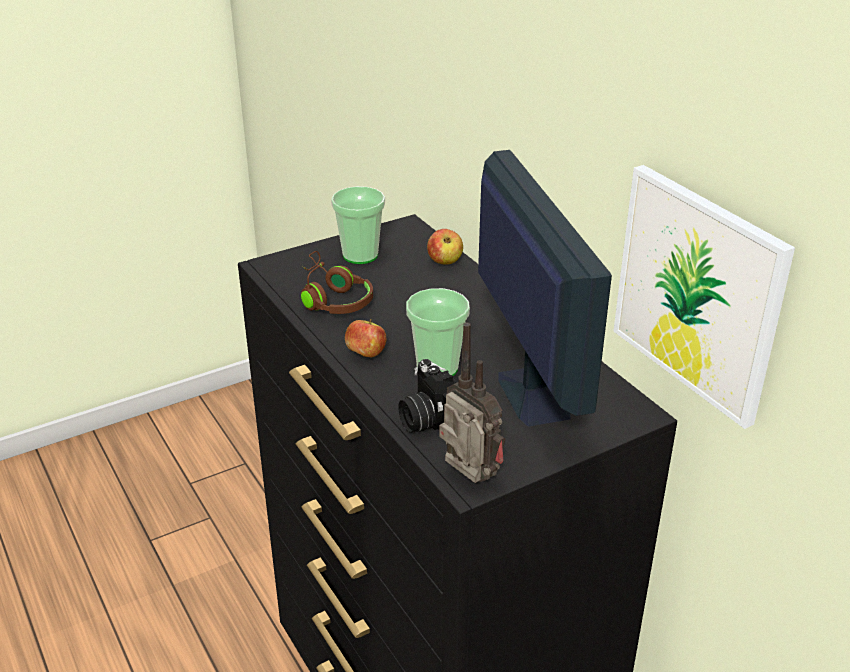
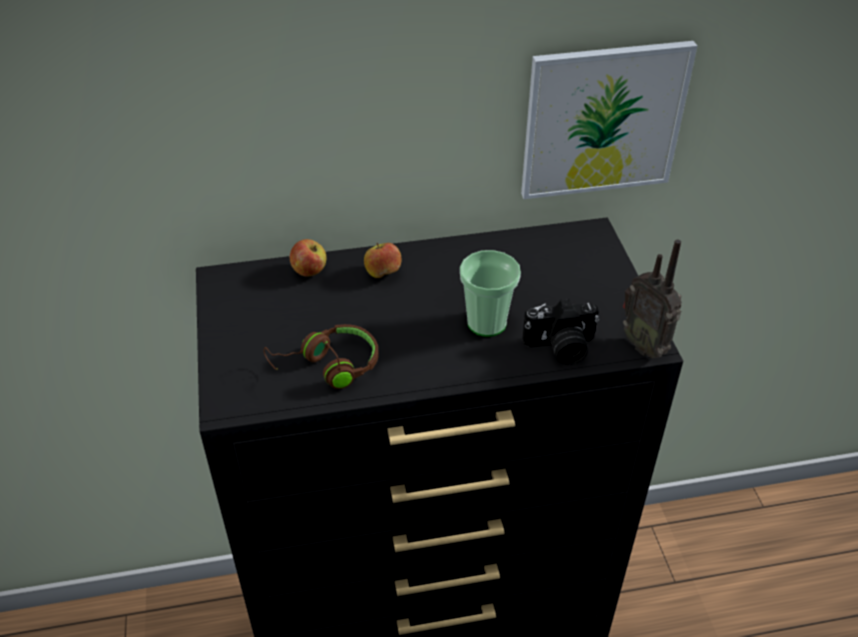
camera: 70 degrees left, 10 degrees up
(360, 255) = (255, 326): cup -> none
(366, 354) = (442, 364): apple -> apple (383, 273)
(468, 479) = (645, 345): radio -> radio turned 105 degrees counterclockwise
(531, 393) = (547, 278): monitor -> none

